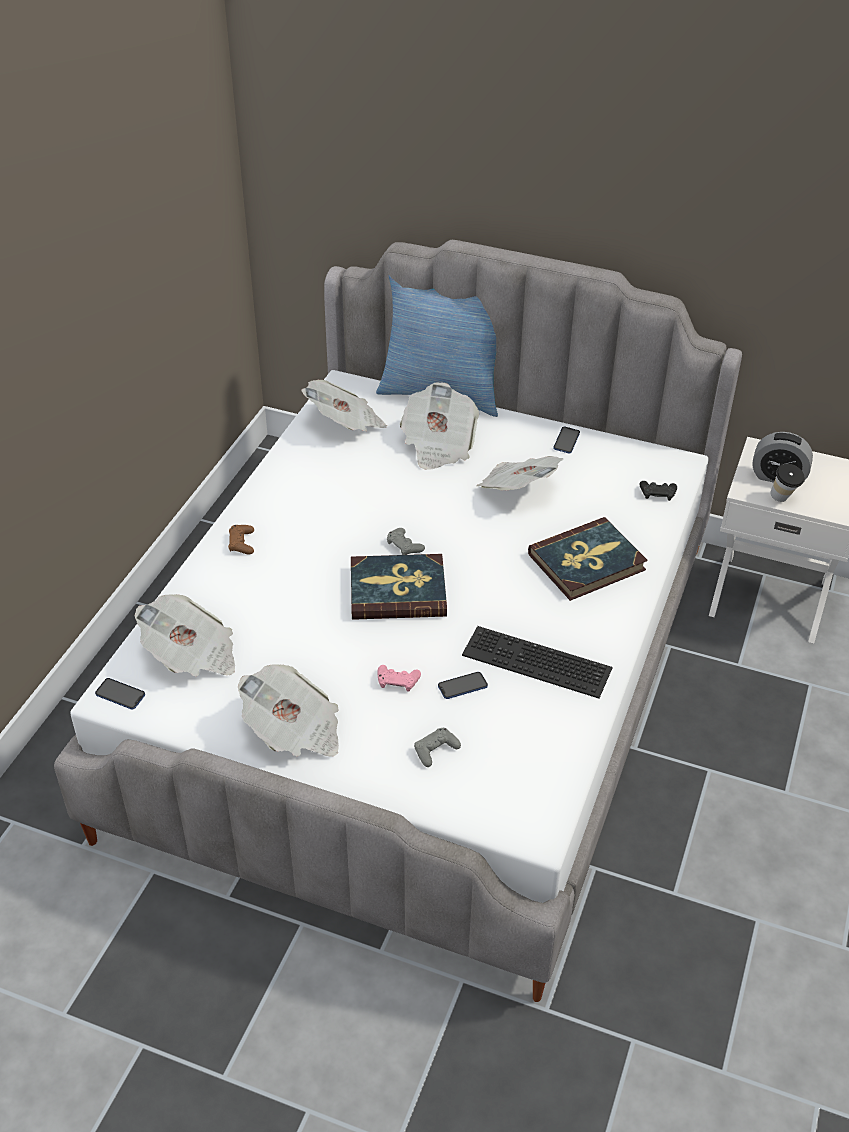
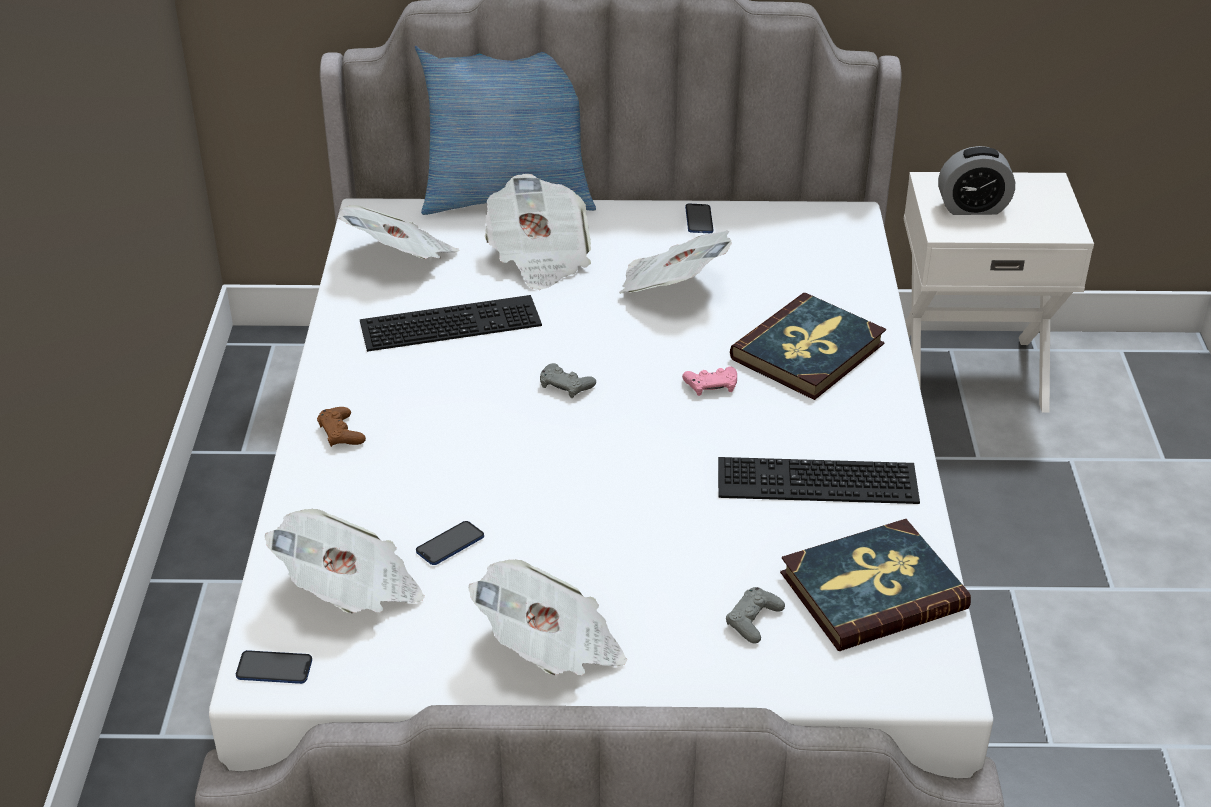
camera: 20 degrees left, 5 degrees down
(354, 479) = (451, 321): none -> keyboard
(397, 591) = (589, 441): book -> book (872, 590)
(398, 681) = (654, 549): pink game controller -> pink game controller (711, 385)
(462, 686) = (741, 534): phone -> phone (450, 544)
(657, 493) = (845, 255): black game controller -> none
(783, 499) = (993, 231): cup -> none

